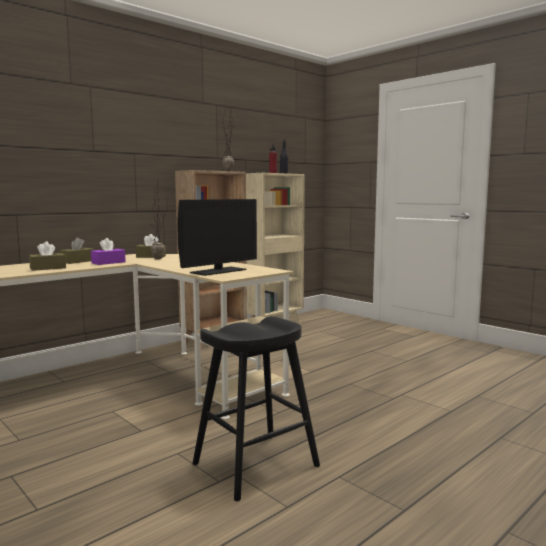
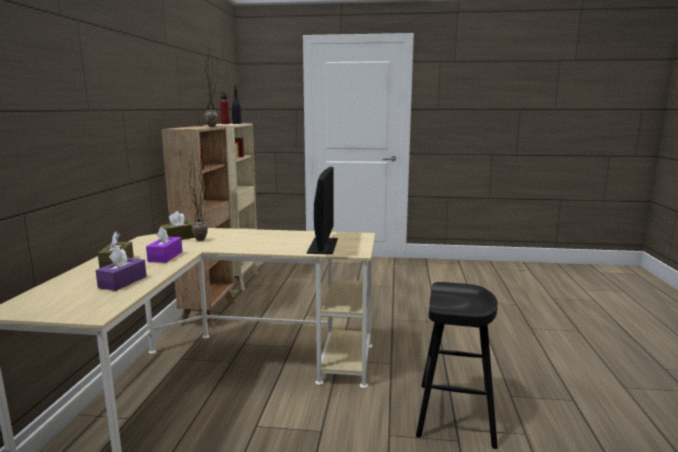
camera: 40 degrees left, 5 degrees up
(48, 268) = (123, 282): brown tissue box -> purple tissue box

